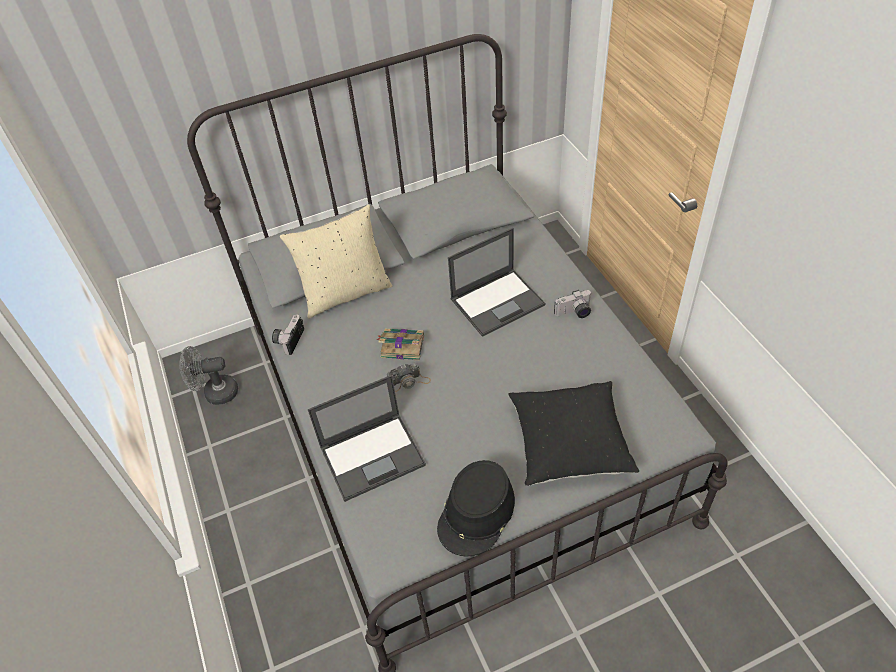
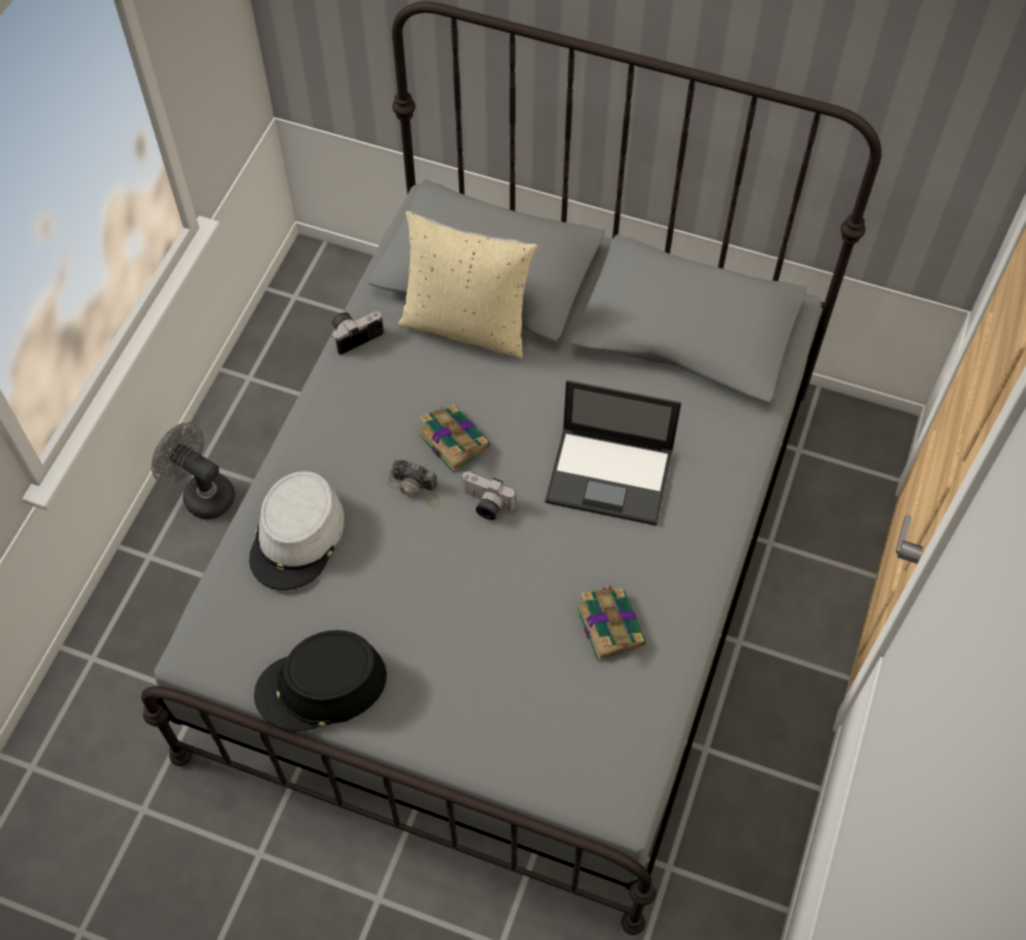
camera: 40 degrees right, 10 degrees up
(215, 393) = (309, 321): grey fan -> grey fan (202, 494)
(373, 455) = (298, 537): laptop -> grey hat
(569, 444) = (489, 703): black pillow -> none
(574, 313) = (677, 564): camera -> camera (485, 504)
(578, 362) = (609, 625): none -> book

